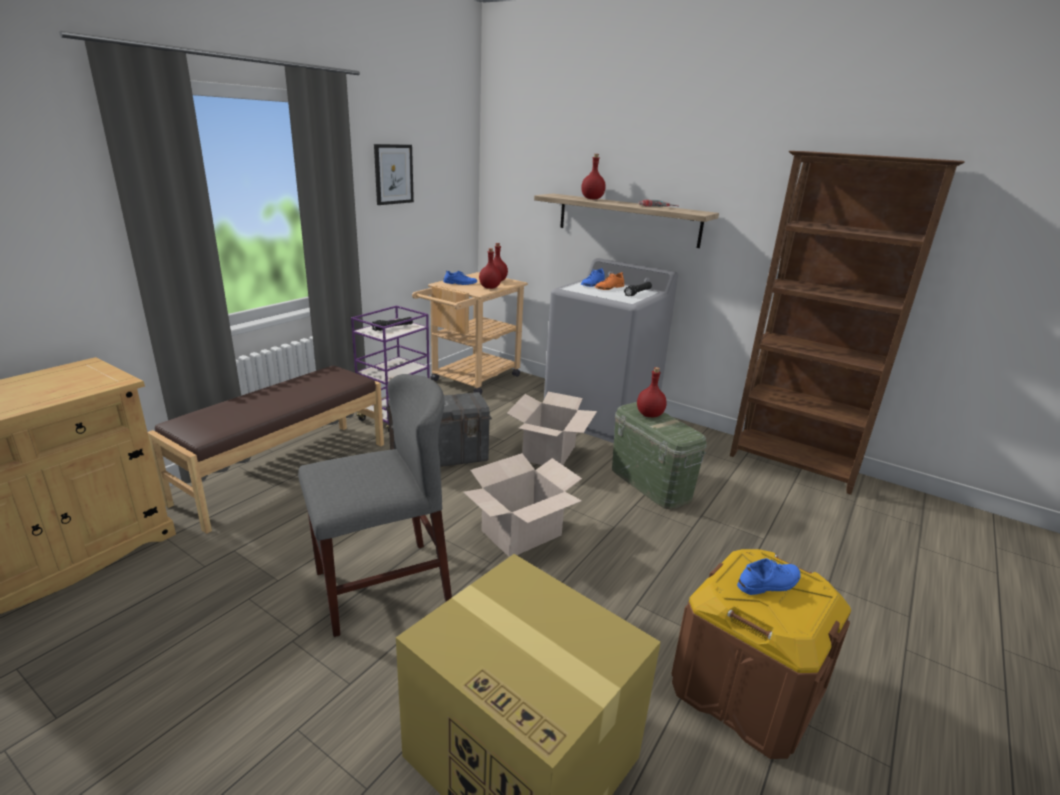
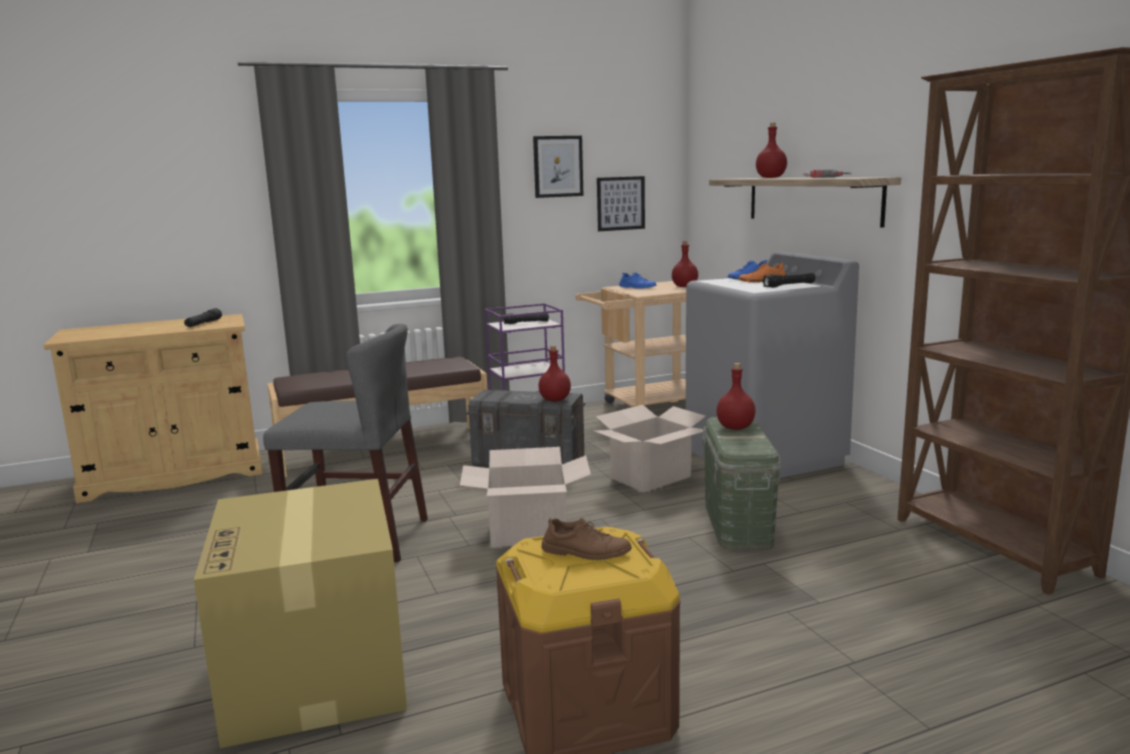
camera: 35 degrees right, 10 degrees down
(73, 383) = (203, 324): none -> black flashlight
(438, 208) = (620, 203): none -> picture
(489, 287) = (662, 291): red bottle -> red bottle (554, 400)
(769, 583) = (586, 552): blue shoe -> brown shoe

